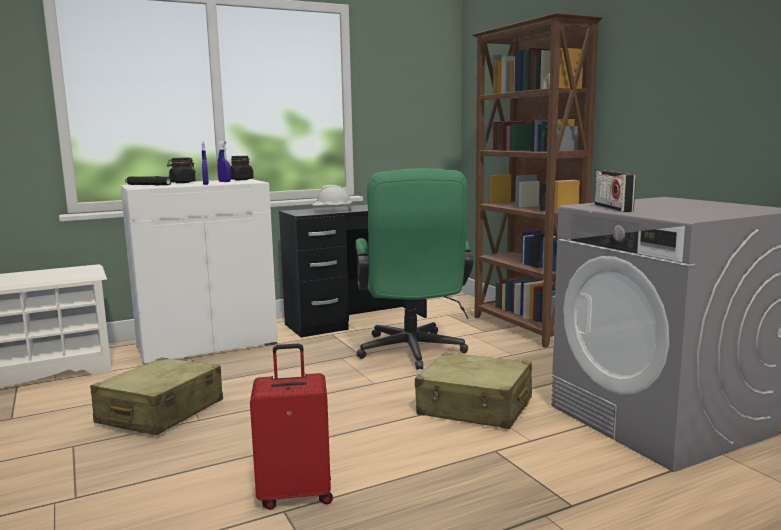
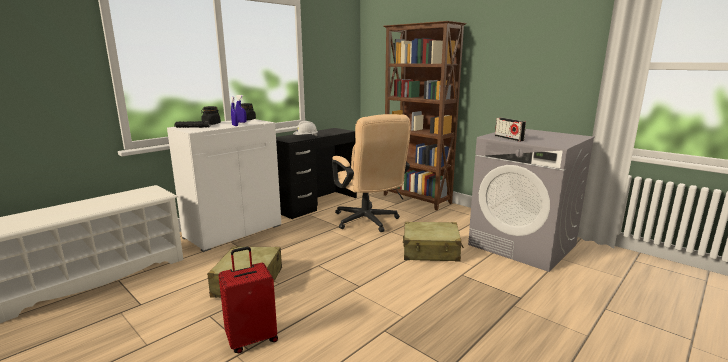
camera: 20 degrees left, 5 degrees up
(296, 493) = (381, 319): red suitcase -> red suitcase (252, 339)
(412, 353) = (368, 222): green office chair -> beige office chair

